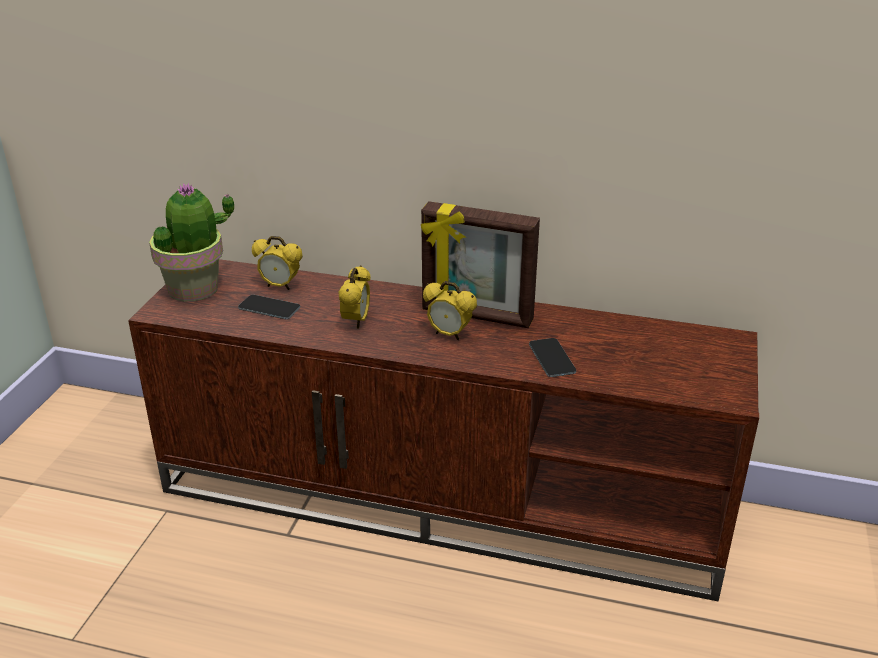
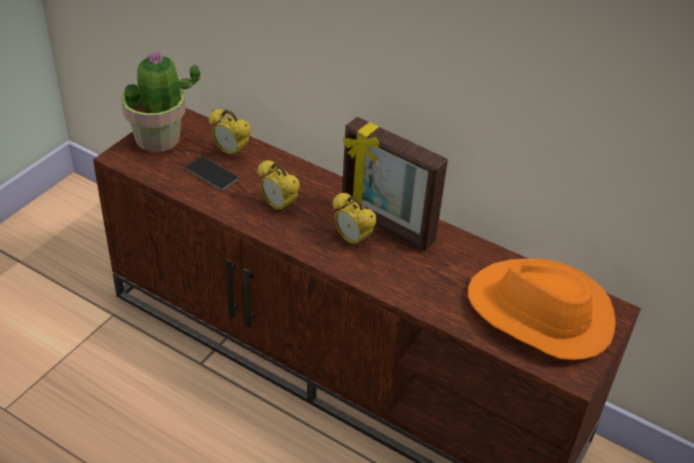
camera: 15 degrees right, 10 degrees up
(356, 322) = (278, 206): alarm clock -> alarm clock turned 105 degrees clockwise
(552, 358) = (431, 288): phone -> none
(668, 356) = (539, 313): none -> orange hat

